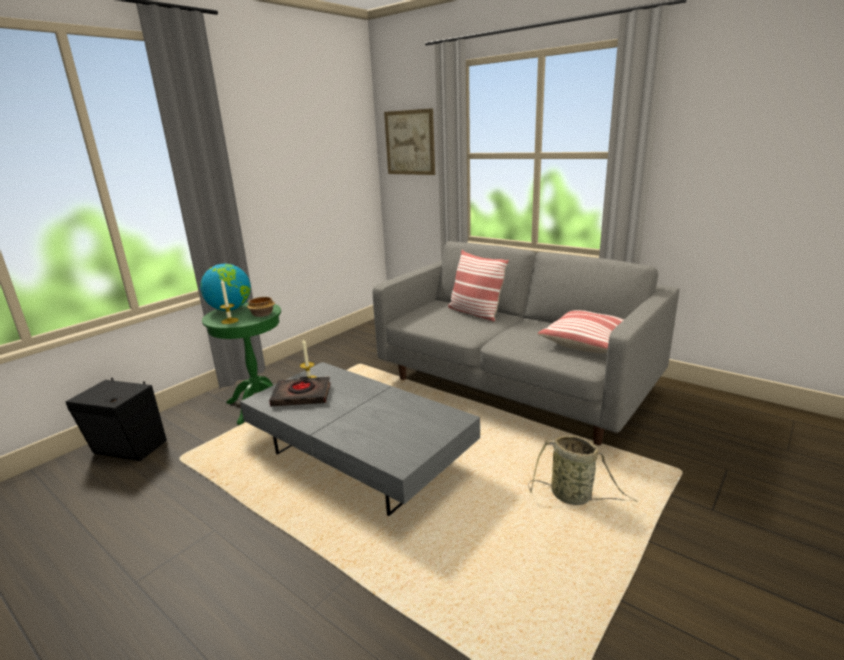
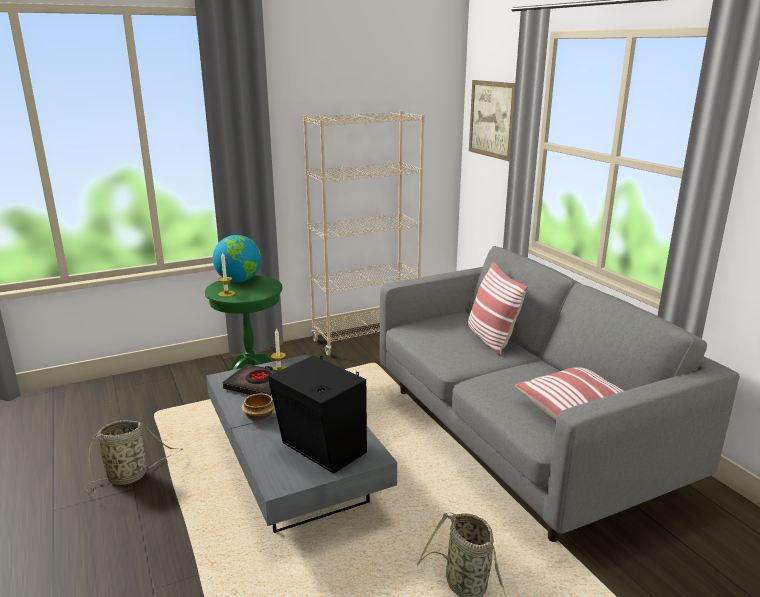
camera: 25 degrees right, 0 degrees up
(128, 449) = (126, 391): black speaker -> black speaker (322, 450)
(200, 520) = (130, 476): none -> basket
(262, 314) = (258, 293): bowl -> bowl (259, 417)
(336, 348) = (366, 338): none -> beige bookcase

